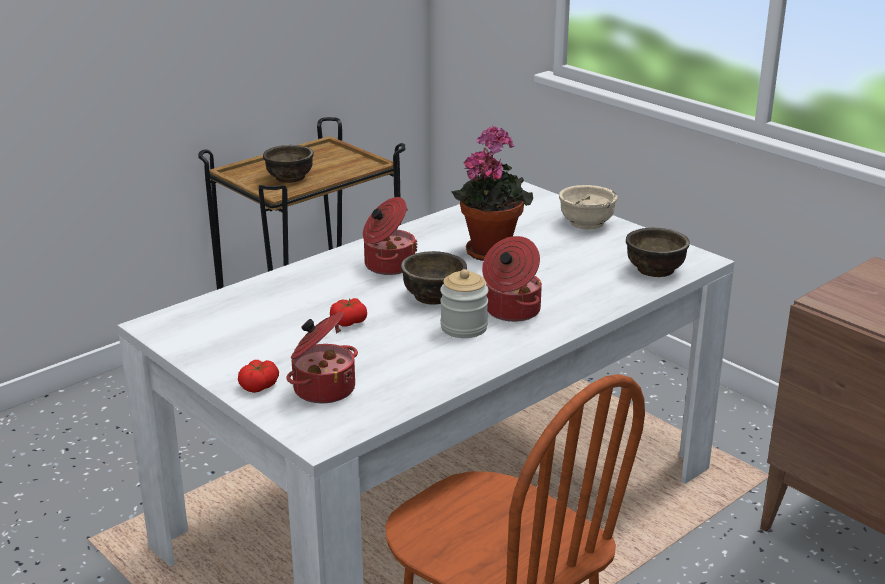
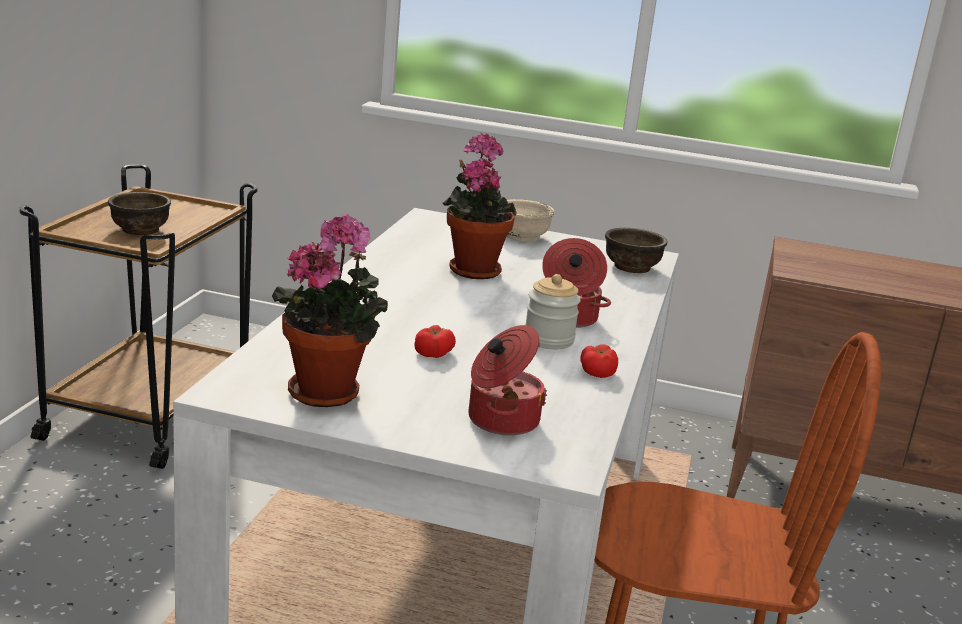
camera: 35 degrees left, 5 degrees down
(228, 338) = (329, 391): none -> potted plant
(259, 386) = (433, 431): tomato -> tomato (597, 372)
(388, 265) = (396, 295): cooking pot -> none
(433, 296) = (479, 316): brown bowl -> none

